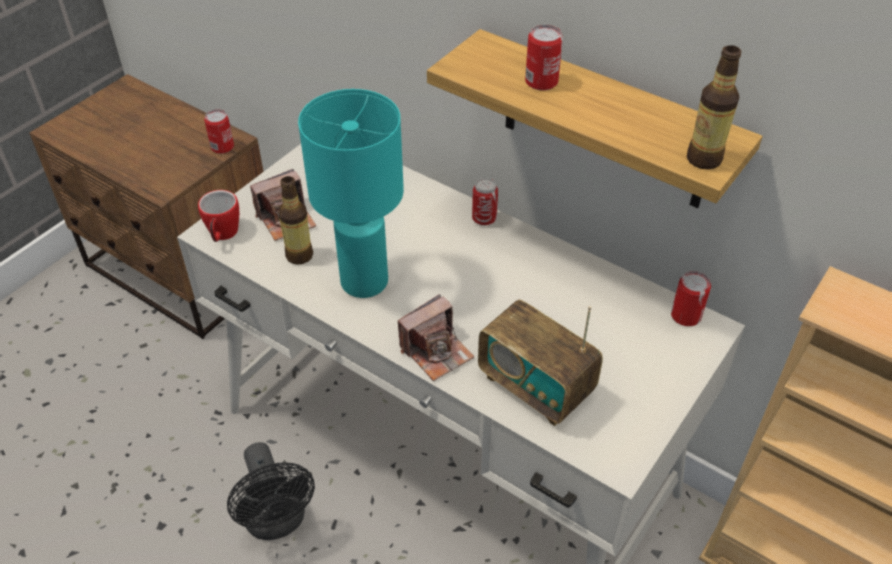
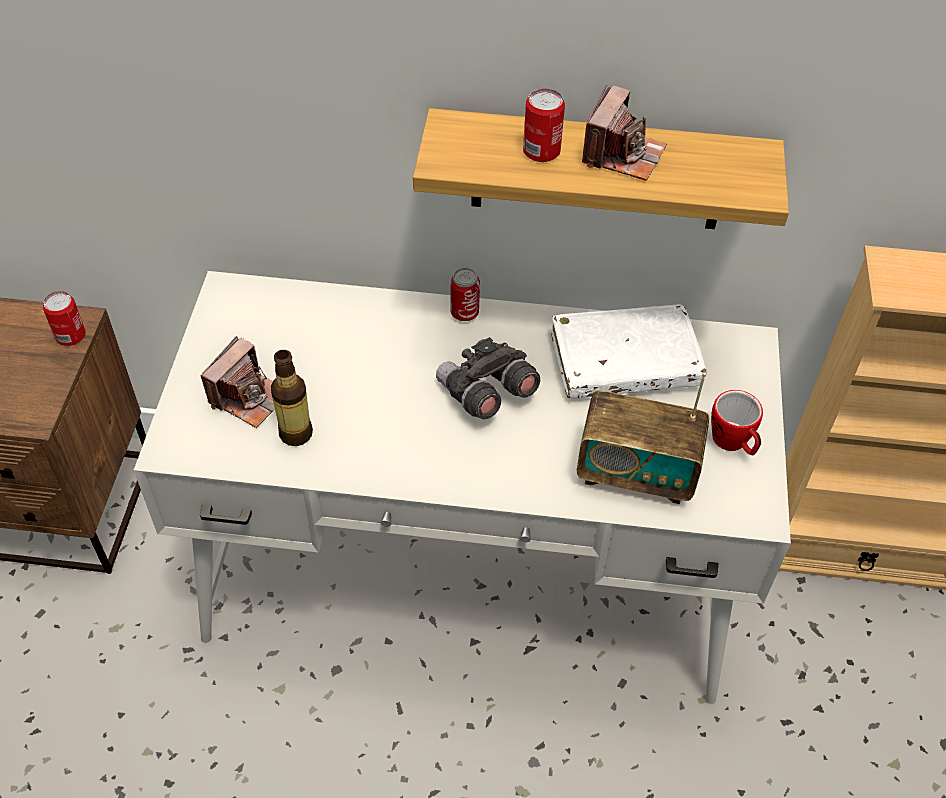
camera: 30 degrees left, 5 degrees up
(222, 235) = (188, 446): mug -> mug (733, 443)
(277, 522) = (337, 736): black fan -> none
(363, 282) = (388, 435): turquoise table lamp -> none
(436, 351) = (517, 478): camera -> camera (622, 154)
(458, 281) = (485, 393): none -> grey binoculars
(587, 302) = (624, 363): none -> white book
(686, 316) = (722, 340): can -> none
(704, 159) = (753, 184): bottle -> none

